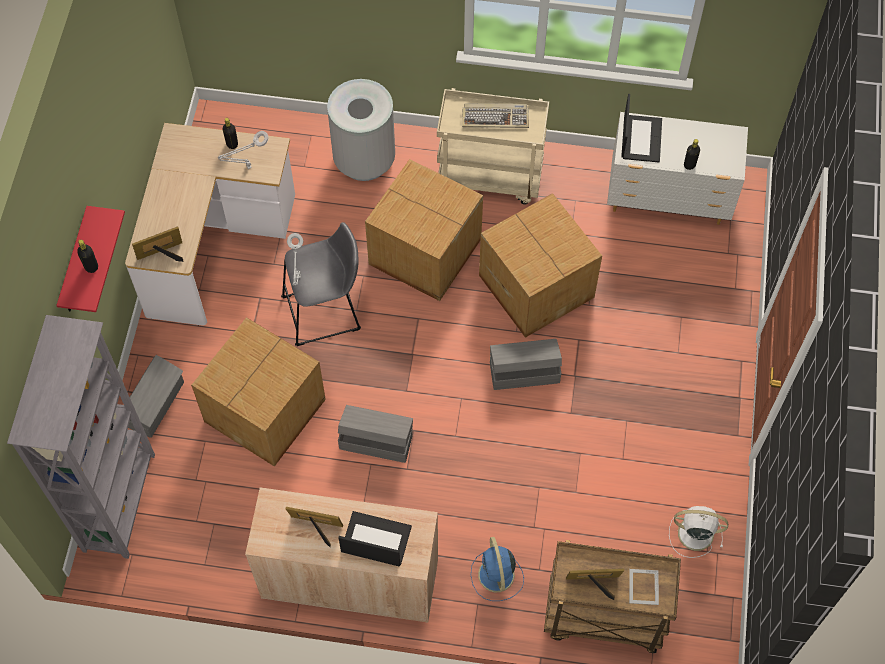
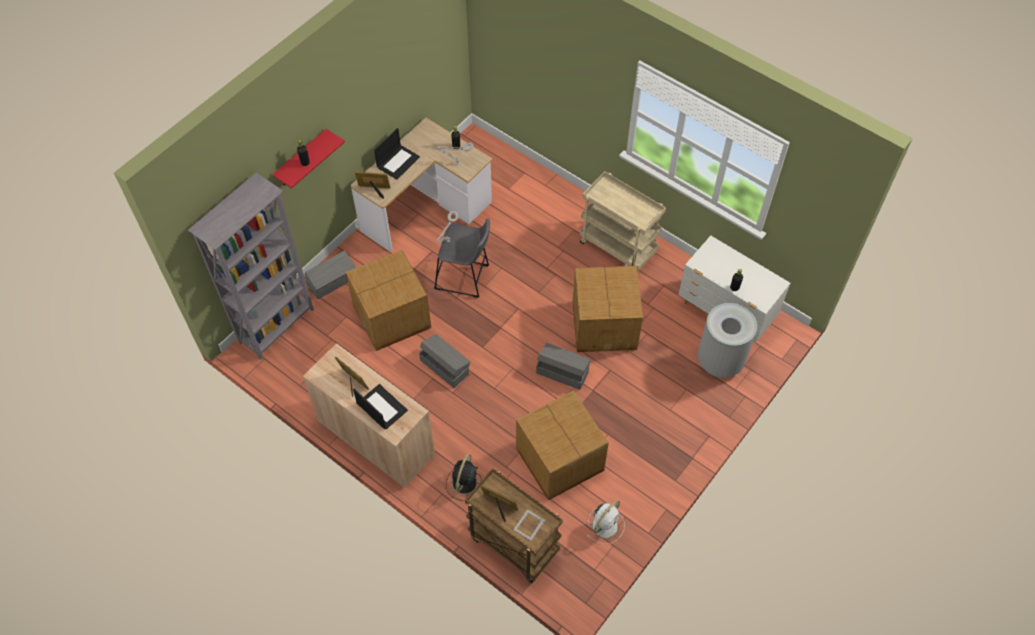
camera: 30 degrees right, 5 degrees down
(364, 160) = (547, 201): grey trash can -> grey trash can (720, 361)
(425, 253) = (548, 272): cardboard box -> cardboard box (559, 460)
(495, 117) = (627, 202): keyboard -> none
(496, 576) = (464, 483): blue fan -> black fan
(640, 138) = (713, 257): laptop -> laptop (398, 161)
(694, 533) = (605, 525): white fan -> white fan turned 90 degrees clockwise

